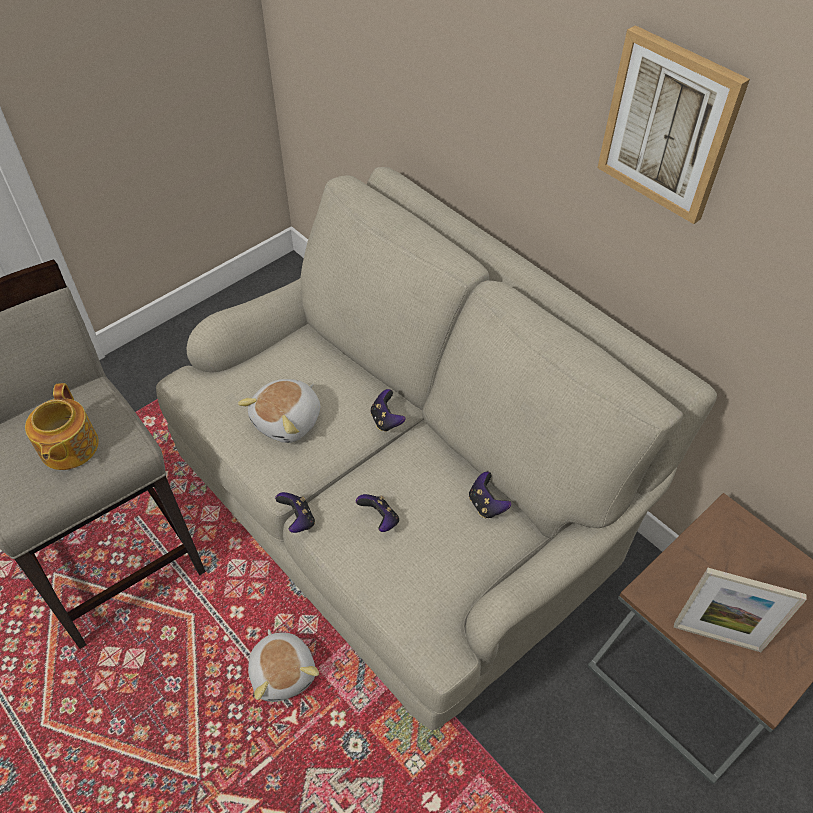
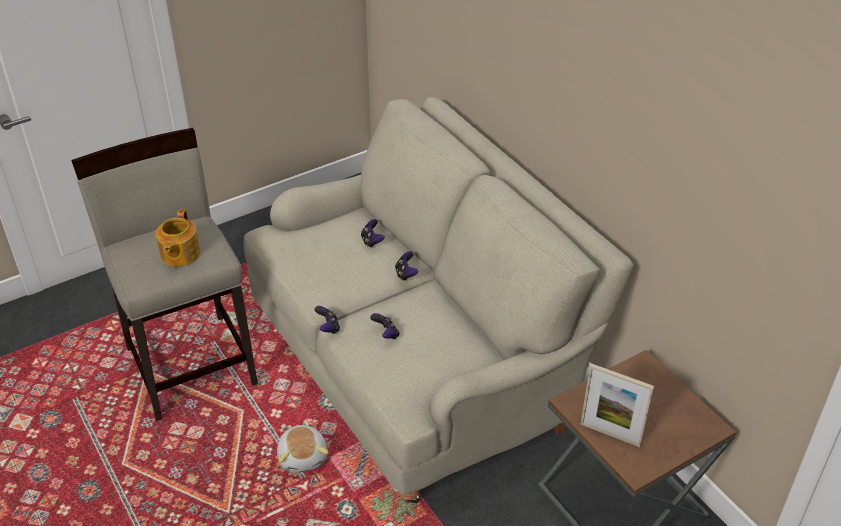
camera: 10 degrees right, 10 degrees down
(288, 421) = (334, 266): plush toy -> none
(486, 505) = (465, 335): game controller -> game controller (372, 241)
(669, 125) = (596, 73): picture -> none

